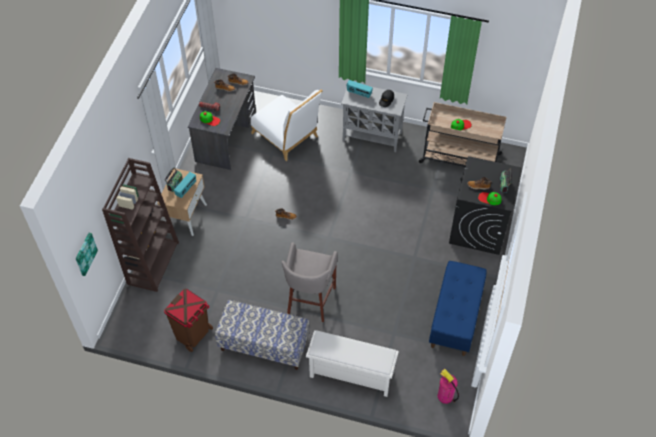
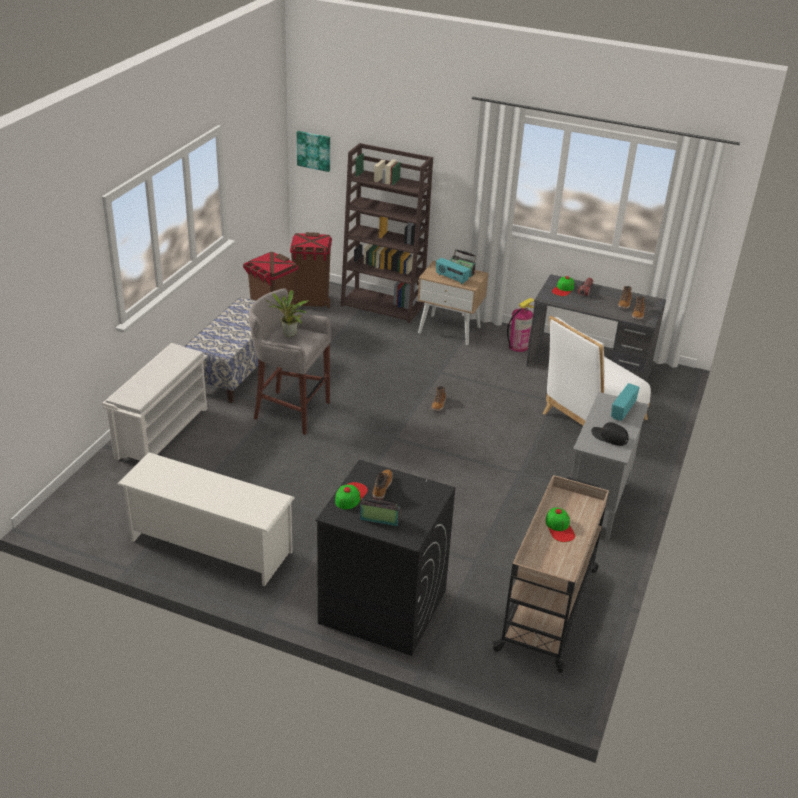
camera: 95 degrees right, 20 degrees down
(152, 313) = (311, 302): none -> brown trash can
(306, 268) = (289, 335): none -> potted plant
(445, 396) = (85, 513): fire extinguisher -> fire extinguisher (518, 346)
(455, 318) = (210, 546): blue bench -> white shoe rack

